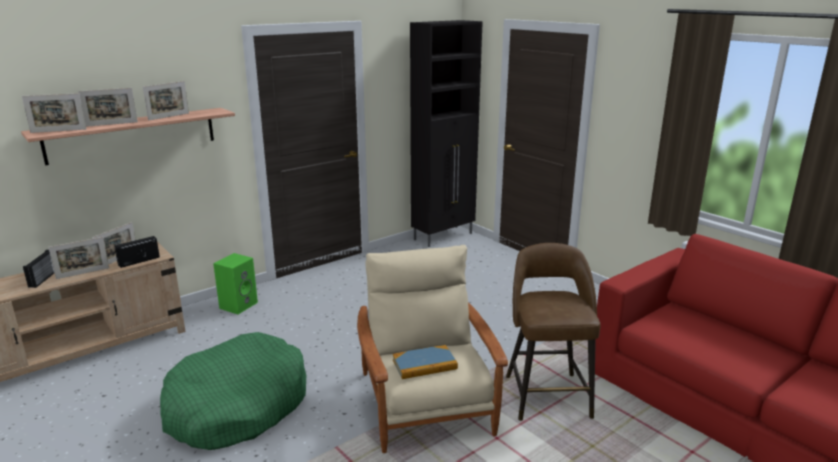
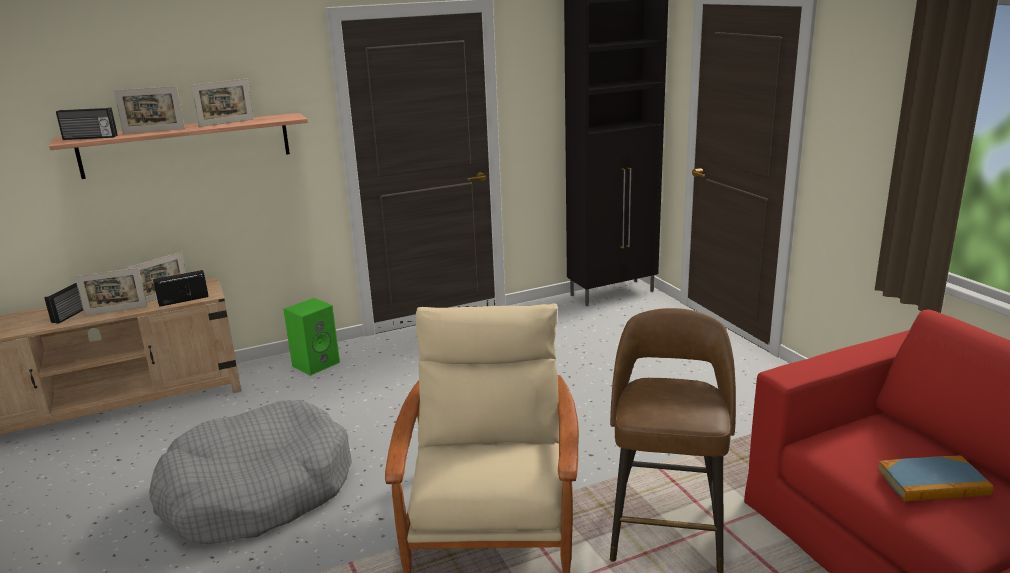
camera: 15 degrees right, 0 degrees up
(58, 131) = (90, 138): picture frame -> radio
(237, 406) = (257, 491): green dog bed -> grey dog bed
(424, 364) = (471, 466): book -> book (932, 482)

